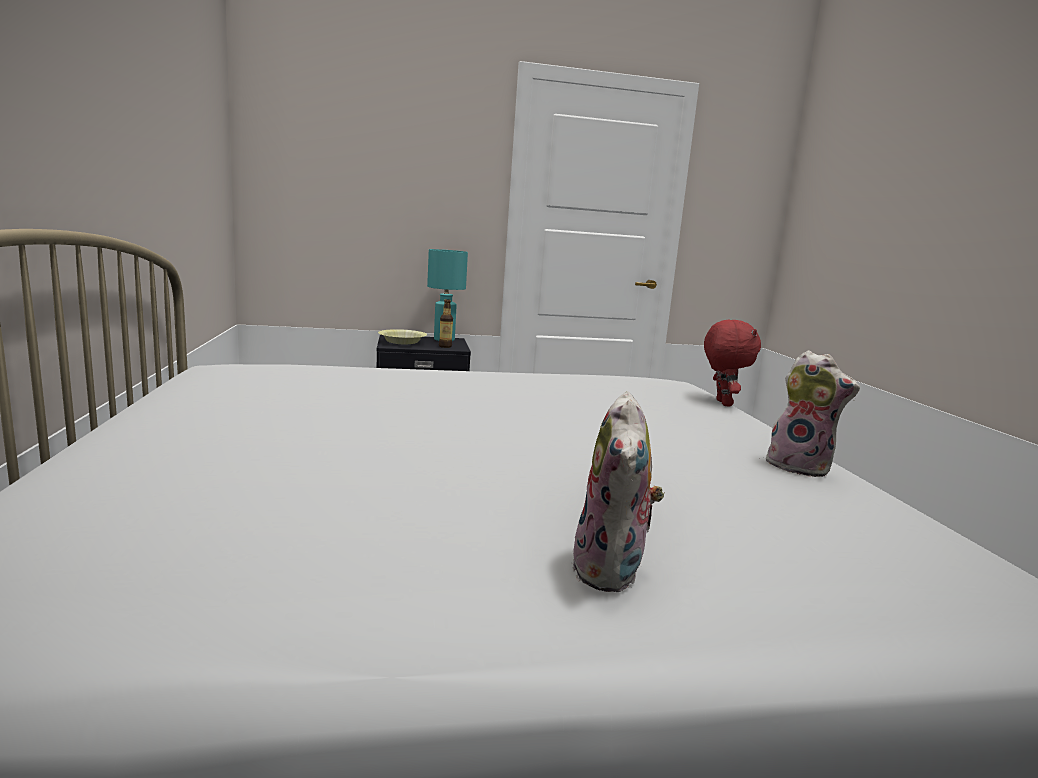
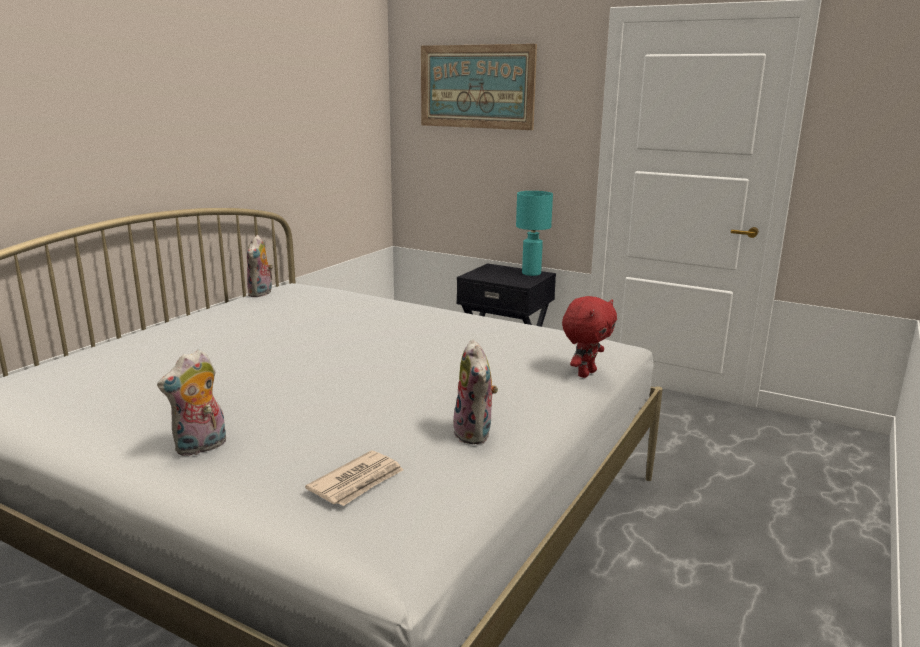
camera: 40 degrees right, 5 degrees up
(197, 377) = (261, 294): none -> plush toy
(362, 129) = (476, 86): none -> picture
(402, 342) = (488, 273): yellow bowl -> none
(445, 346) = (516, 281): bottle -> none
(858, 543) = (358, 482): none -> newspaper

